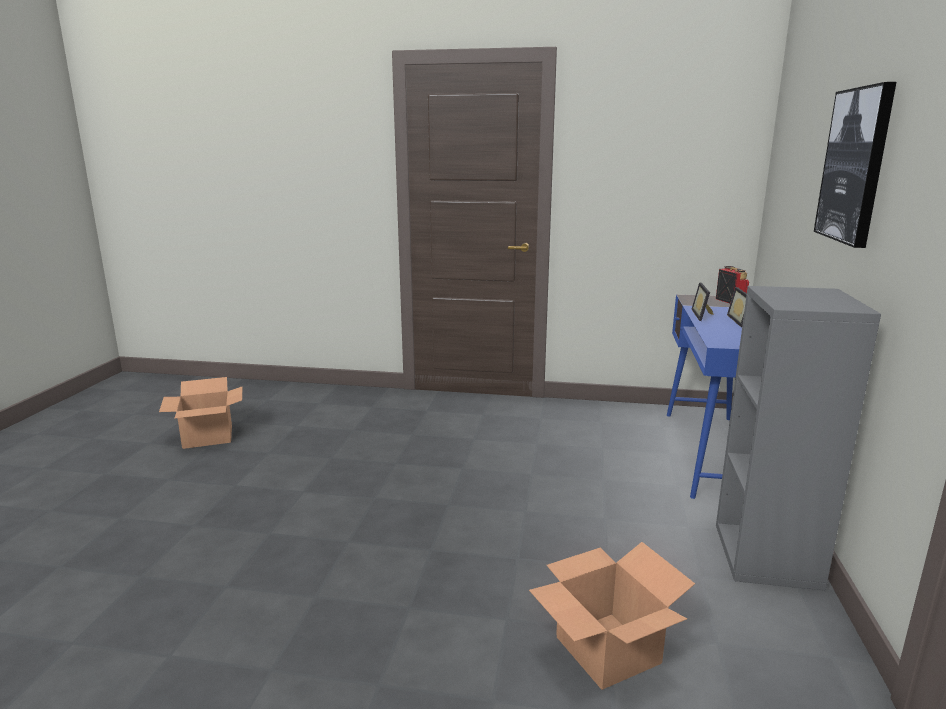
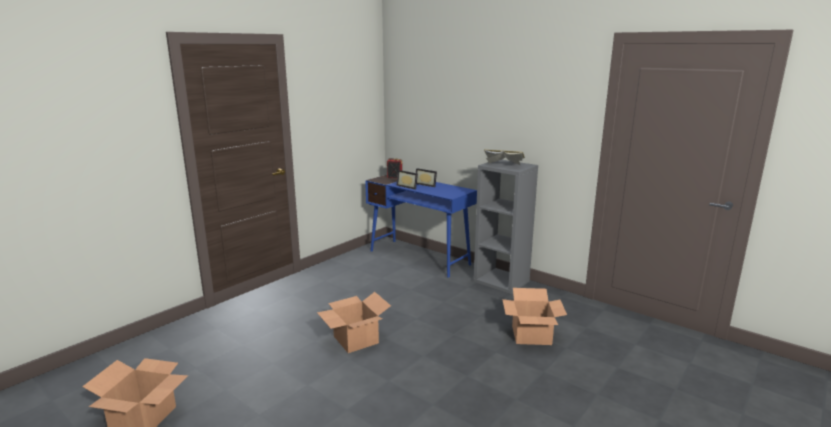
camera: 60 degrees left, 0 degrees up
(422, 486) = (356, 340): none -> cardboard box
(792, 296) = (503, 165): none -> book
(855, 165) = (490, 106): picture -> none

